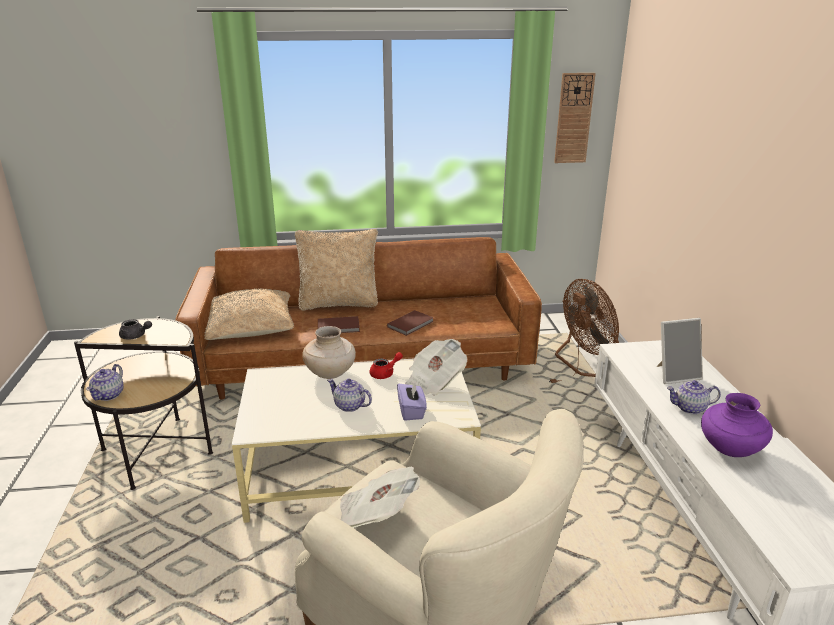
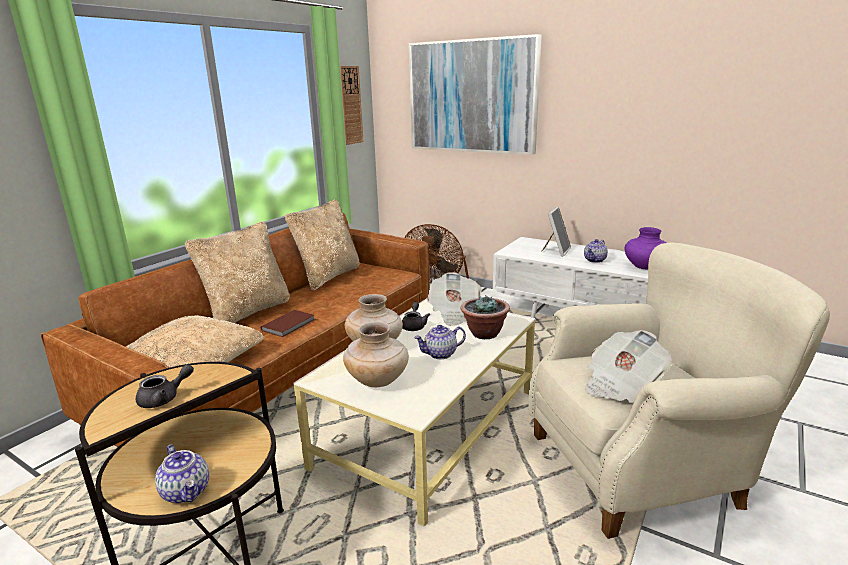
camera: 50 degrees left, 5 degrees down
(280, 398) = (378, 380): none -> beige vase
(385, 373) = (414, 325): red teapot -> grey teapot
(411, 324) = (344, 298): brown book -> none
(411, 411) = (484, 333): purple tissue box -> potted plant
(444, 299) = (329, 277): none -> beige pillow
(682, 137) = (472, 96): none -> picture

